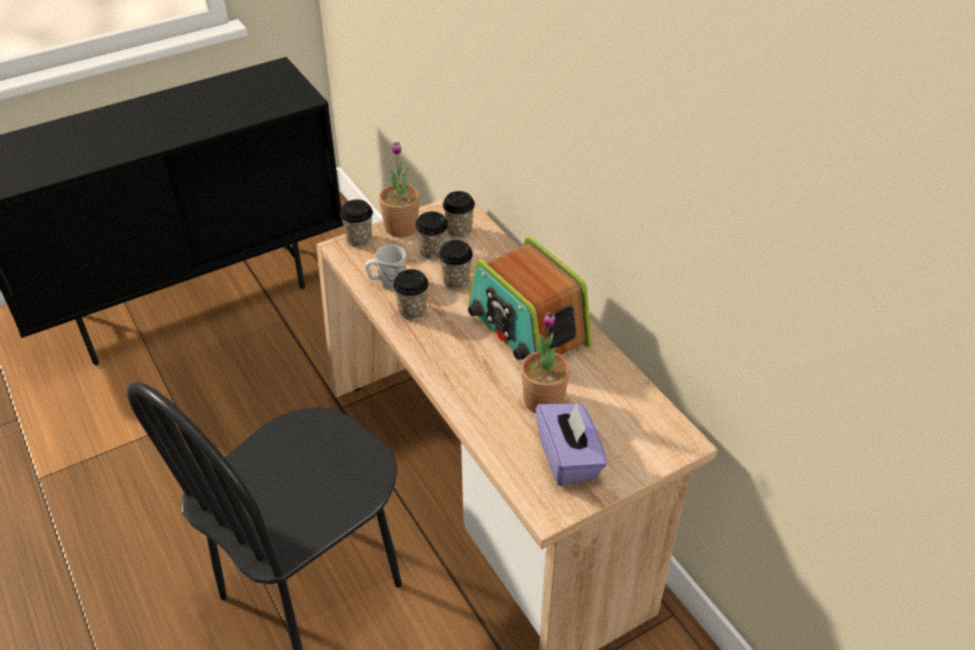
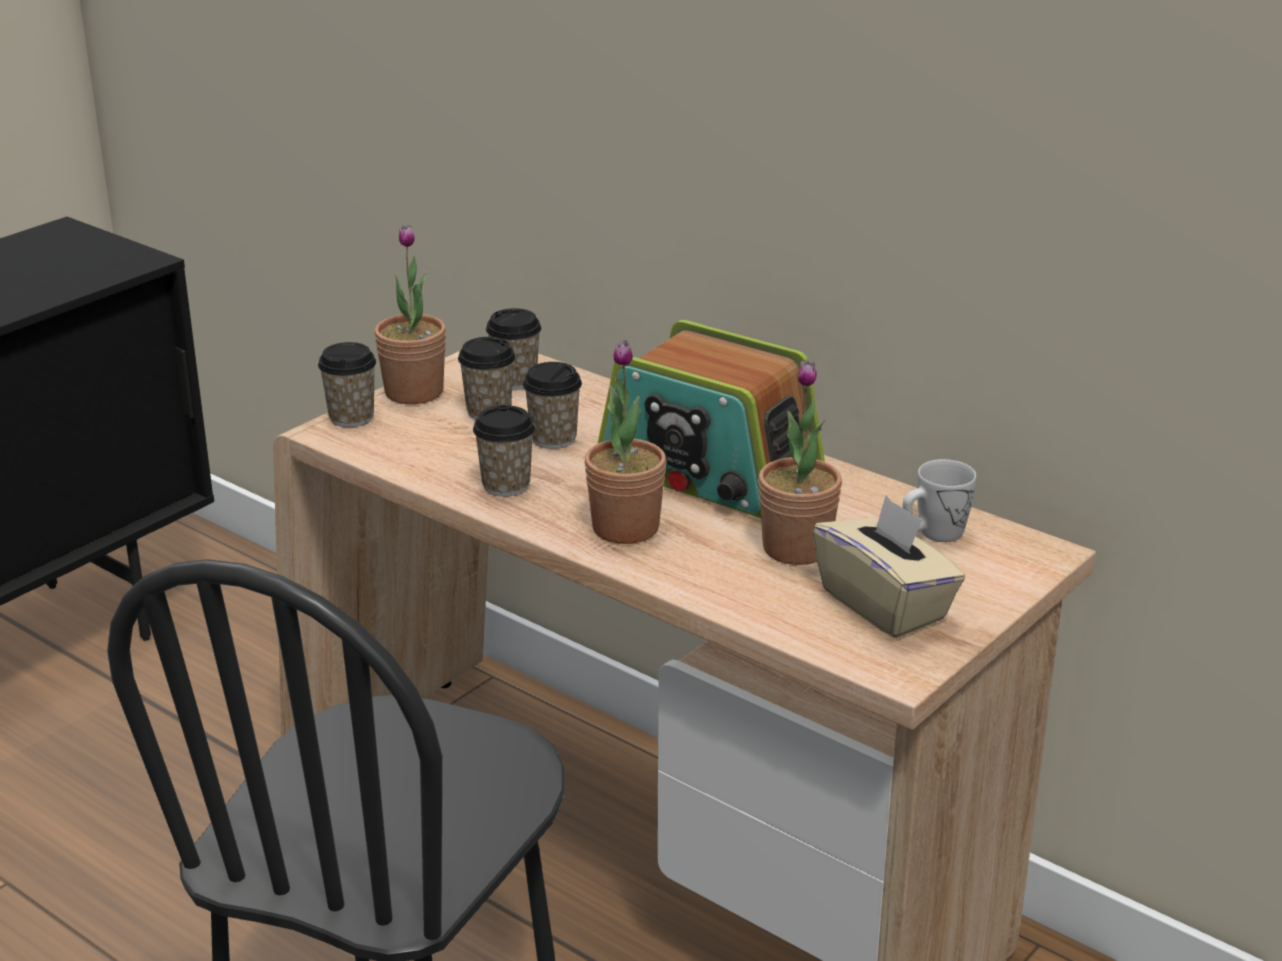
camera: 20 degrees left, 15 degrees down
(387, 282) = (437, 458): white mug -> white mug (933, 534)
(458, 360) = (625, 528): none -> potted plant
(568, 458) = (885, 605): purple tissue box -> beige tissue box

